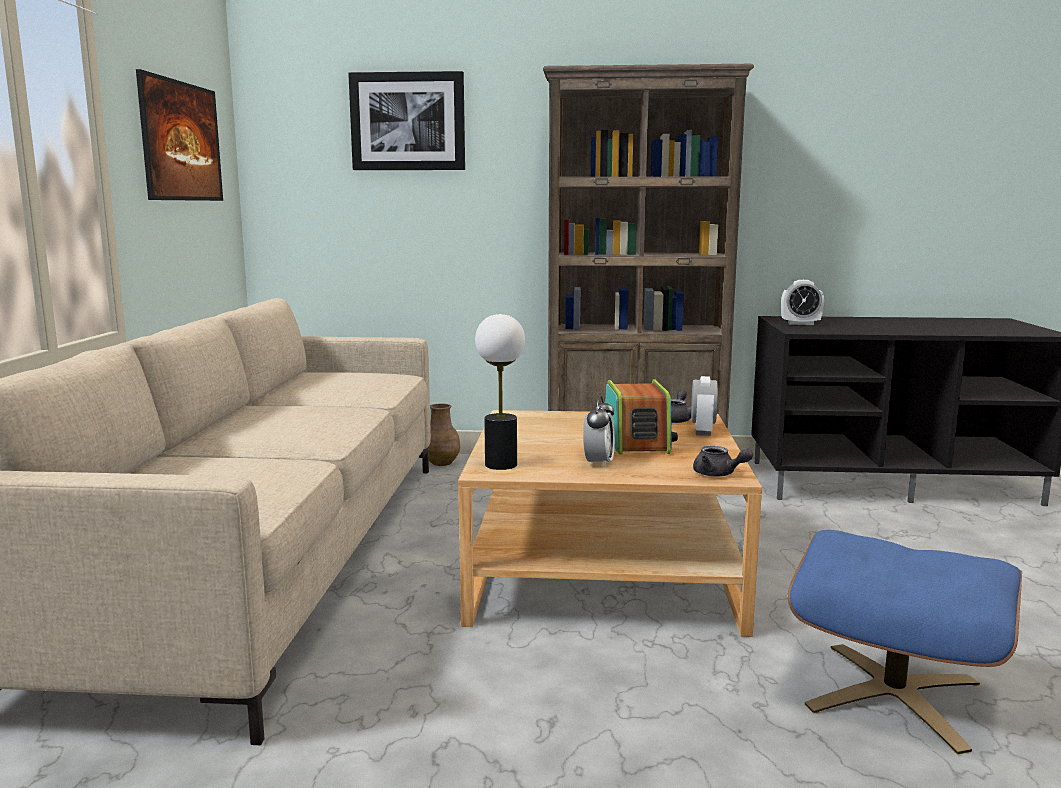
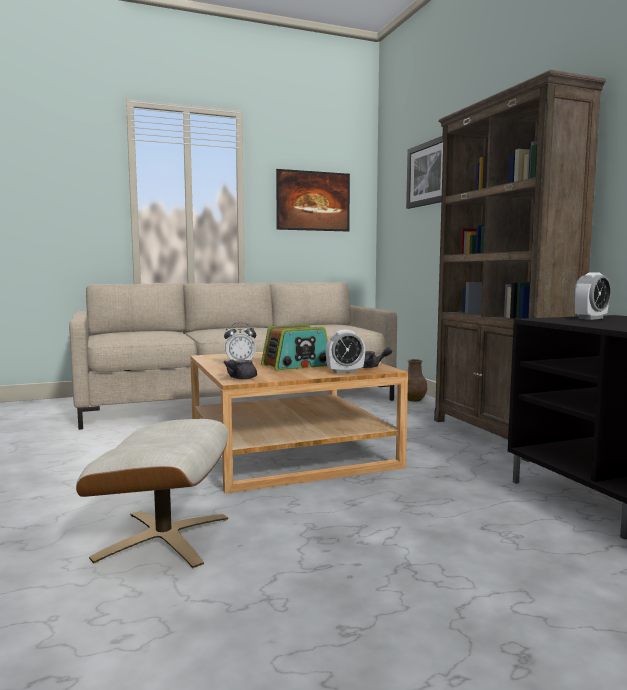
camera: 65 degrees right, 5 degrees down
(501, 465) = (220, 356): table lamp -> none
(800, 324) = (590, 318): alarm clock -> alarm clock turned 105 degrees counterclockwise
(894, 694) = (164, 538): blue ottoman -> beige ottoman

